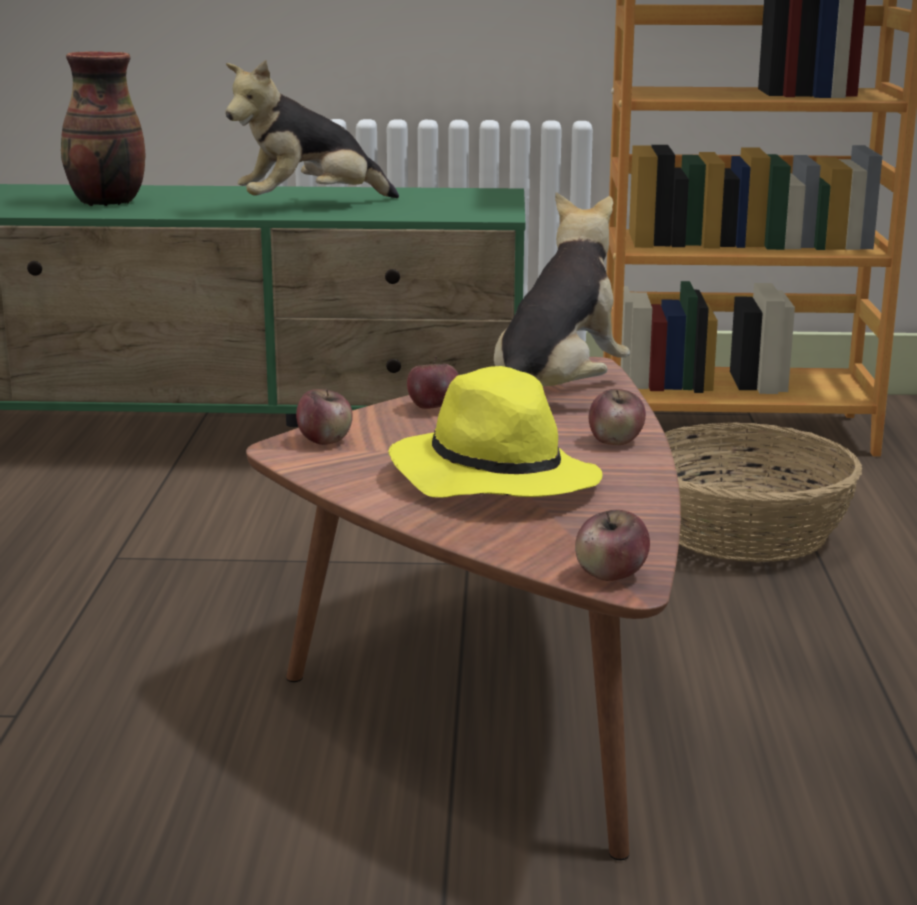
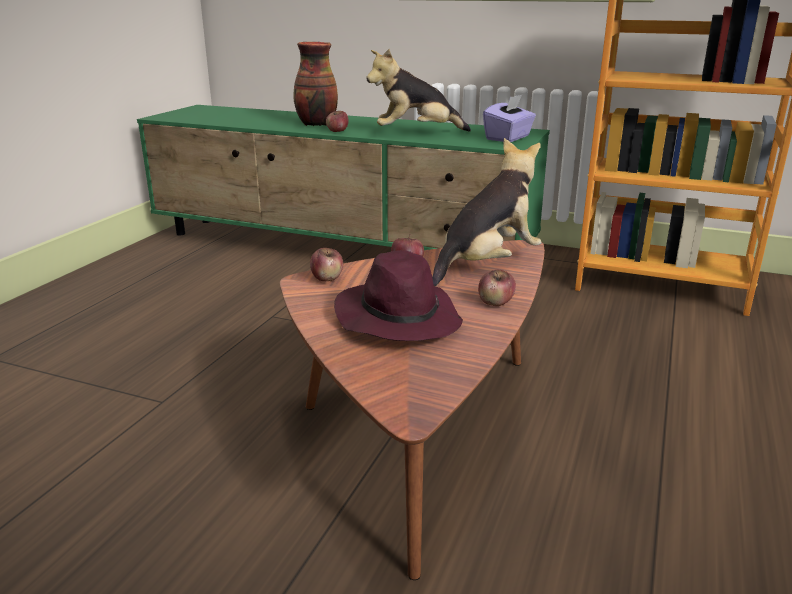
camera: 20 degrees right, 5 degrees up
(473, 204) = (508, 138): none -> purple tissue box
(492, 478) = (397, 319): yellow hat -> purple hat
(611, 575) = (405, 407): apple -> apple (337, 131)
(746, 531) = (630, 355): basket -> none

